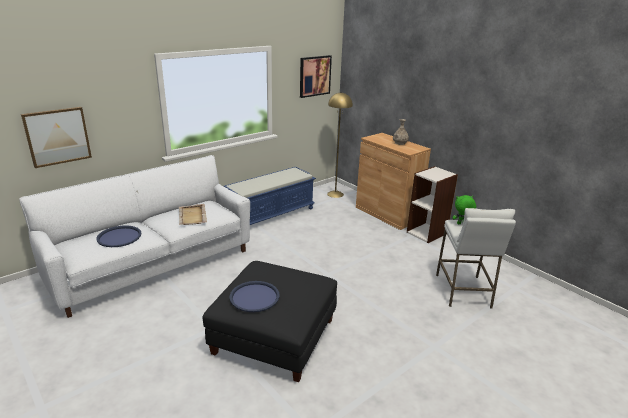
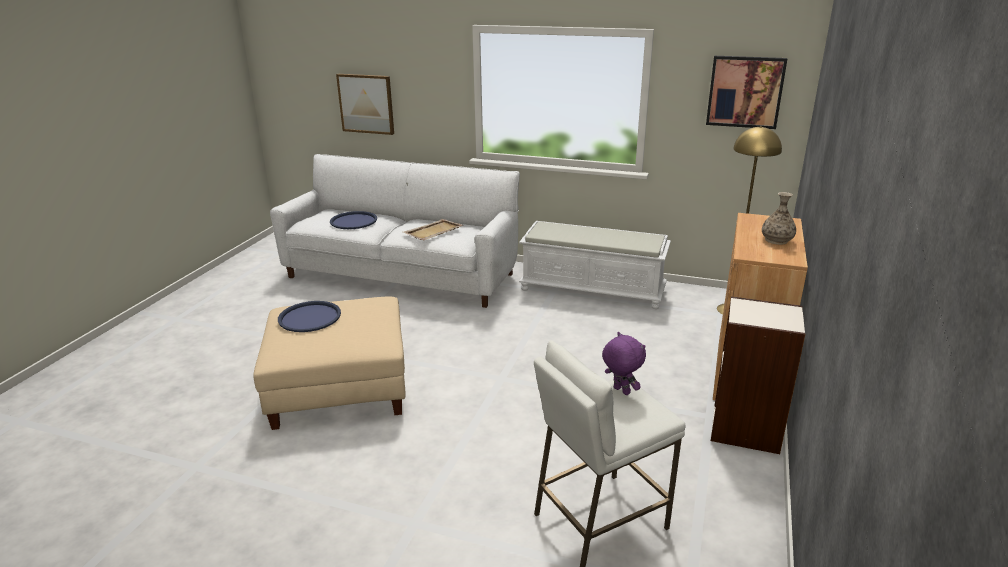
camera: 60 degrees right, 0 degrees up
(270, 214) = (593, 290): blue bench -> white bench
(274, 335) = (340, 385): black ottoman -> beige ottoman
(461, 224) = (620, 391): green plush toy -> purple plush toy

